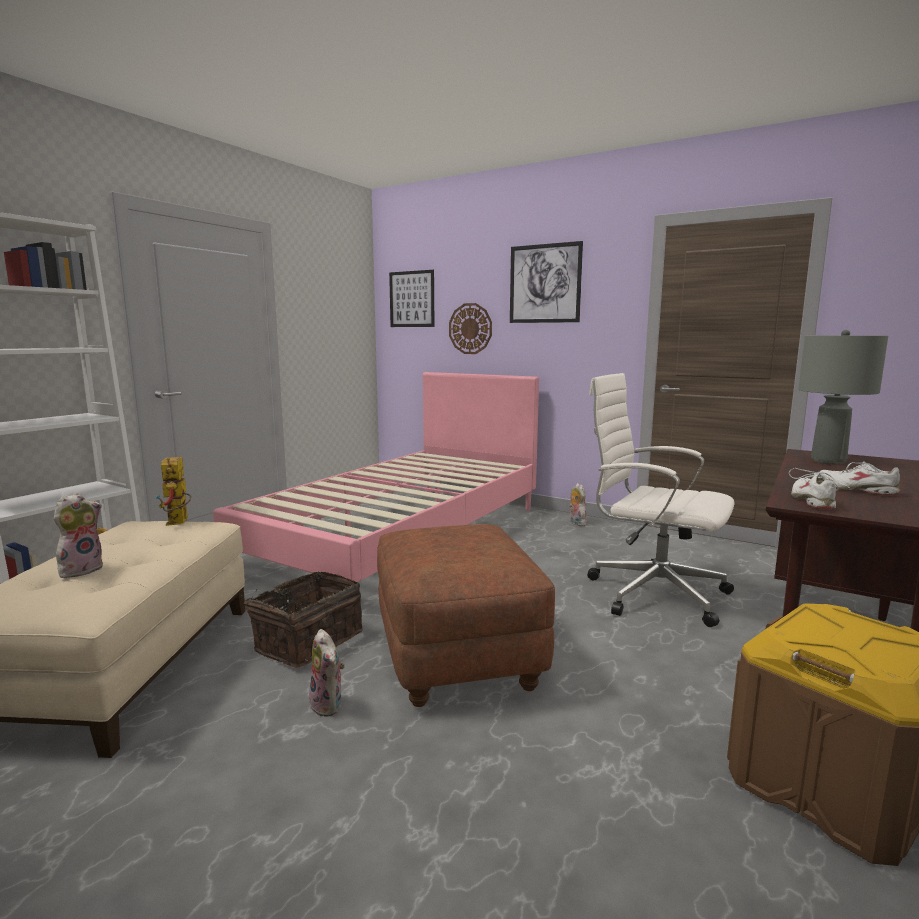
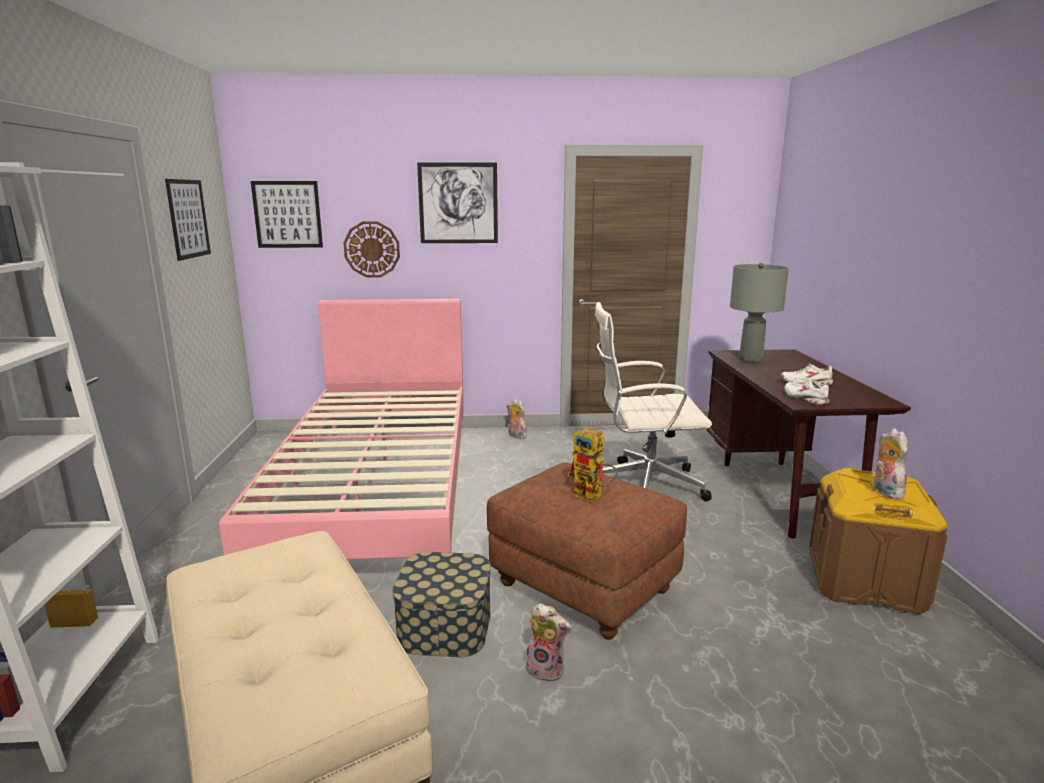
camera: 35 degrees left, 5 degrees up
(81, 569) = (279, 638): plush toy -> plush toy (884, 491)
(179, 523) = (270, 549): toy robot -> toy robot (593, 496)
(307, 641) = (445, 626): basket -> storage box
(319, 297) = (188, 219): none -> picture

